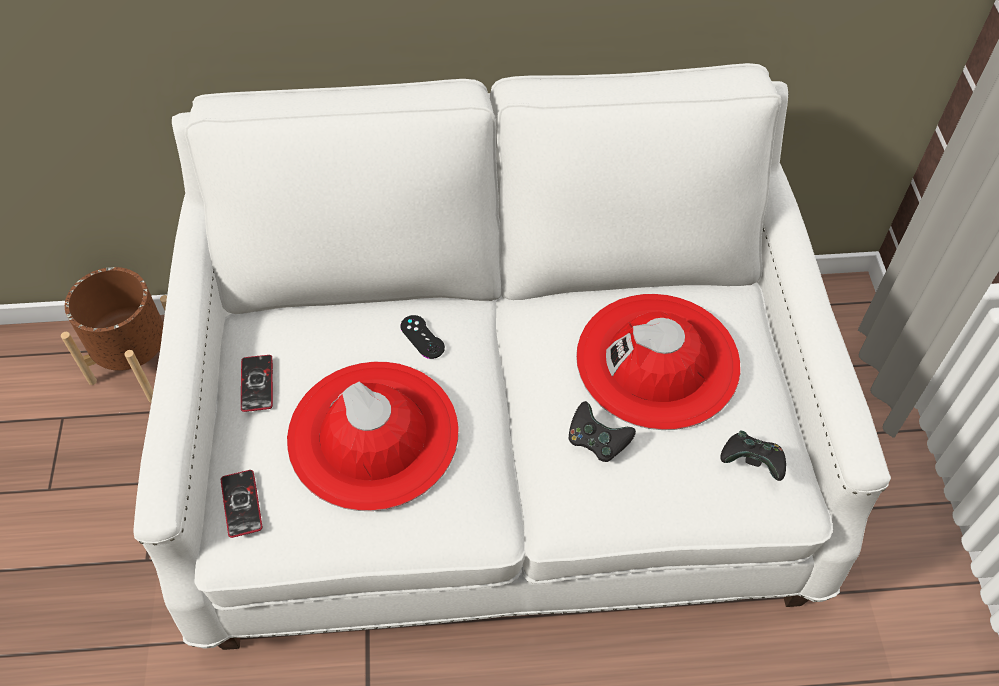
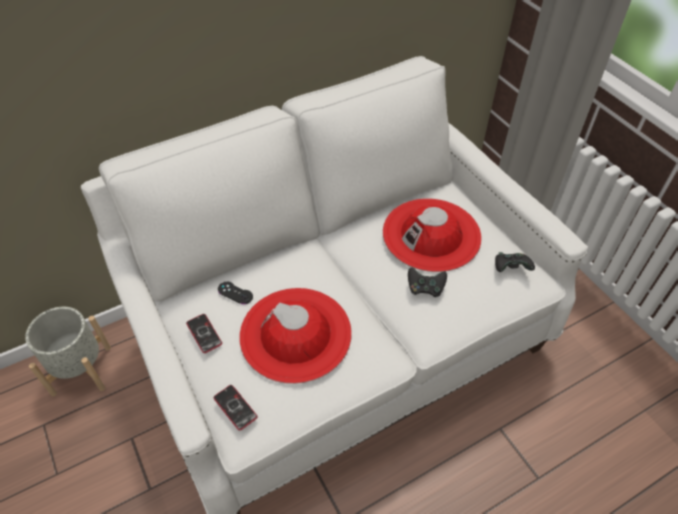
camera: 25 degrees left, 5 degrees down
(138, 363) = (81, 370): brown planter -> grey planter
(422, 337) = (292, 270): black game controller -> black game controller (235, 293)

